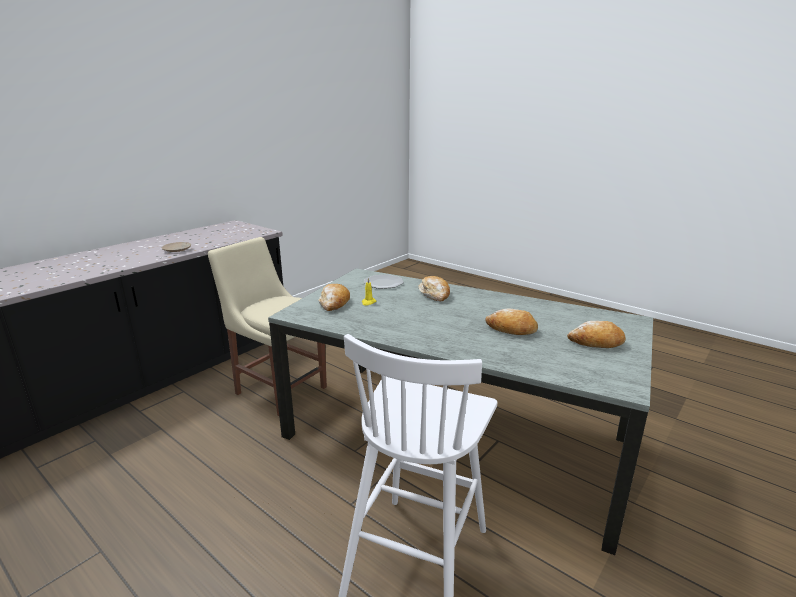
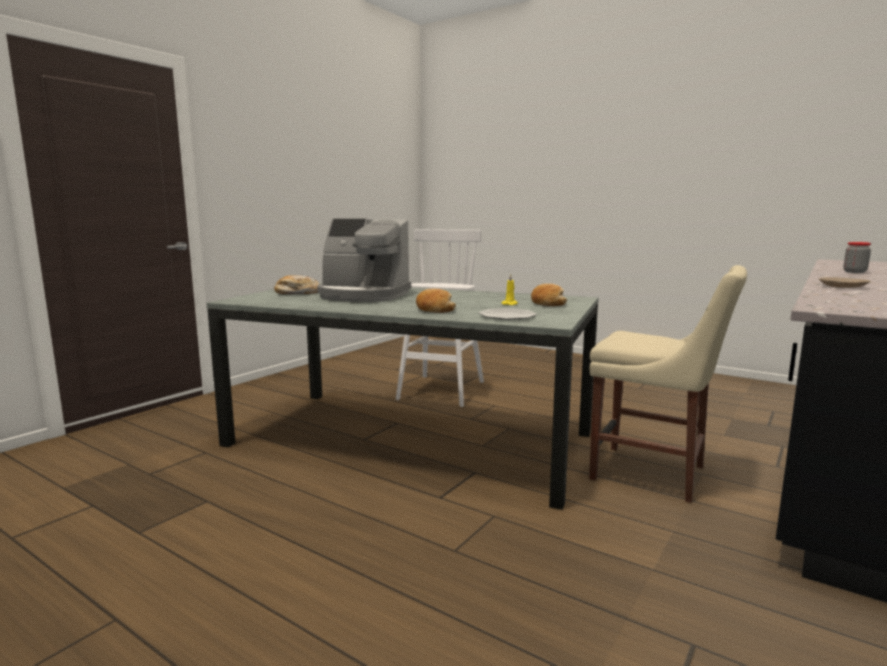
camera: 175 degrees right, 10 degrees down
(49, 277) = (854, 272): none -> jar
(511, 329) = (363, 296): bread -> coffee machine

